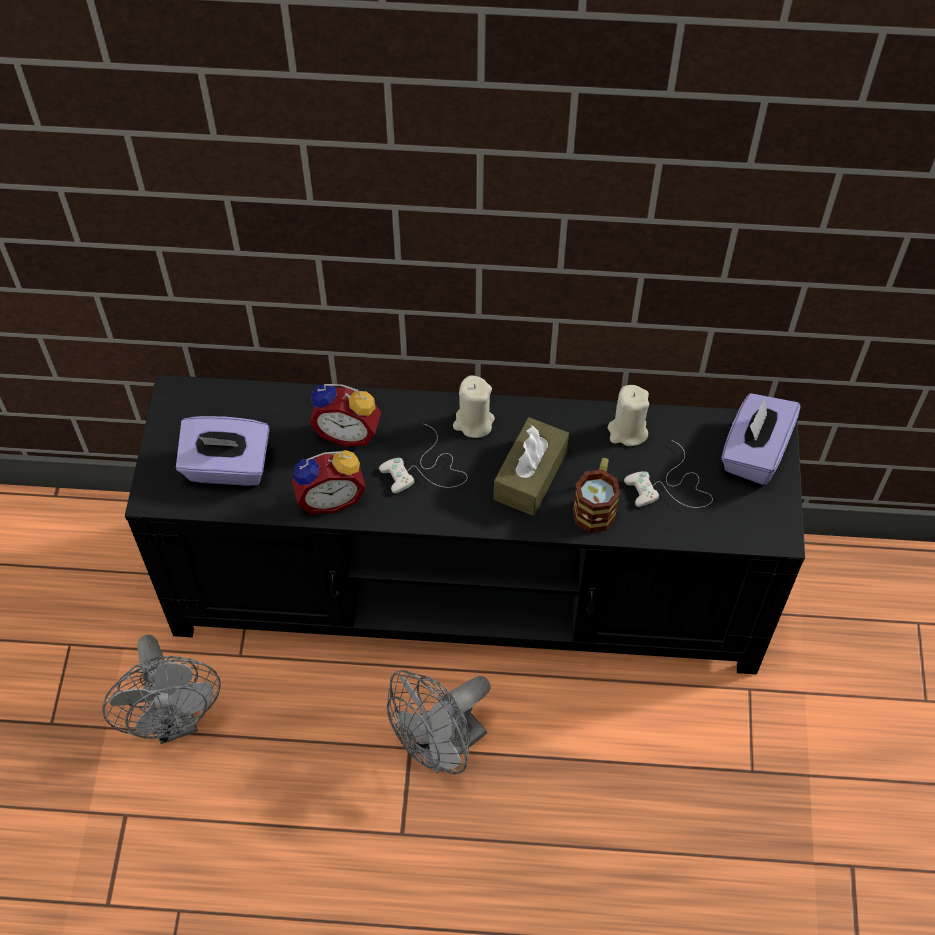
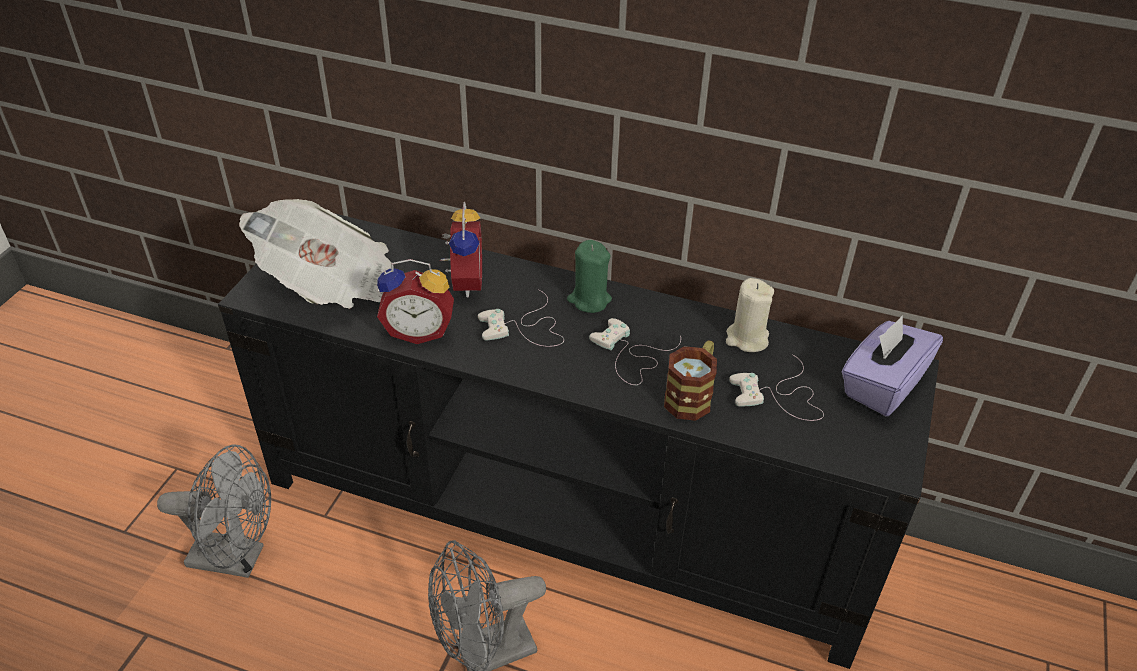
camera: 15 degrees right, 15 degrees down
(175, 720) = (237, 558): grey fan -> grey fan turned 75 degrees counterclockwise
(227, 468) = (333, 287): purple tissue box -> newspaper
(348, 431) = (463, 282): alarm clock -> alarm clock turned 120 degrees counterclockwise
(473, 422) = (589, 300): beige candle -> green candle
(530, 475) = (630, 355): brown tissue box -> white game controller

